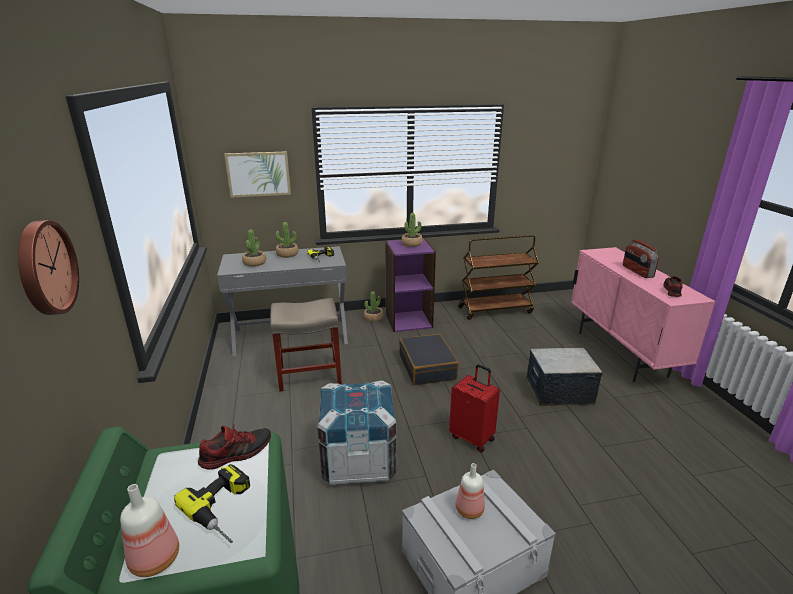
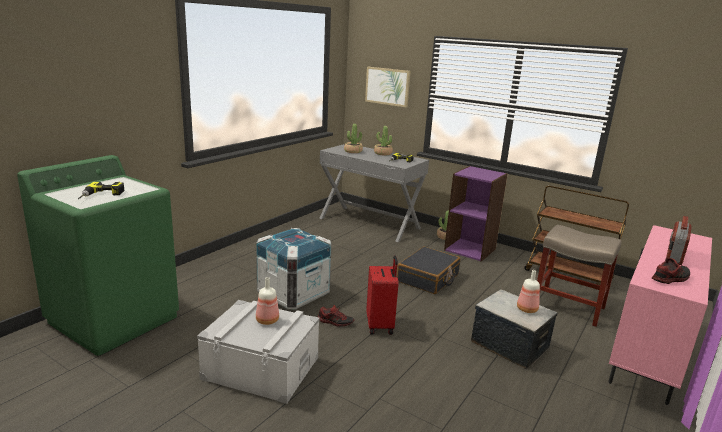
camera: 45 degrees right, 5 degrees down
(44, 268) = (107, 63): wall clock -> none
(157, 558) = (61, 194): bottle -> bottle (527, 309)
(236, 453) = (140, 187): shoe -> shoe (335, 322)
(308, 375) = (342, 245): beige stool -> beige stool (567, 306)
(411, 244) = (485, 172): potted plant -> none

